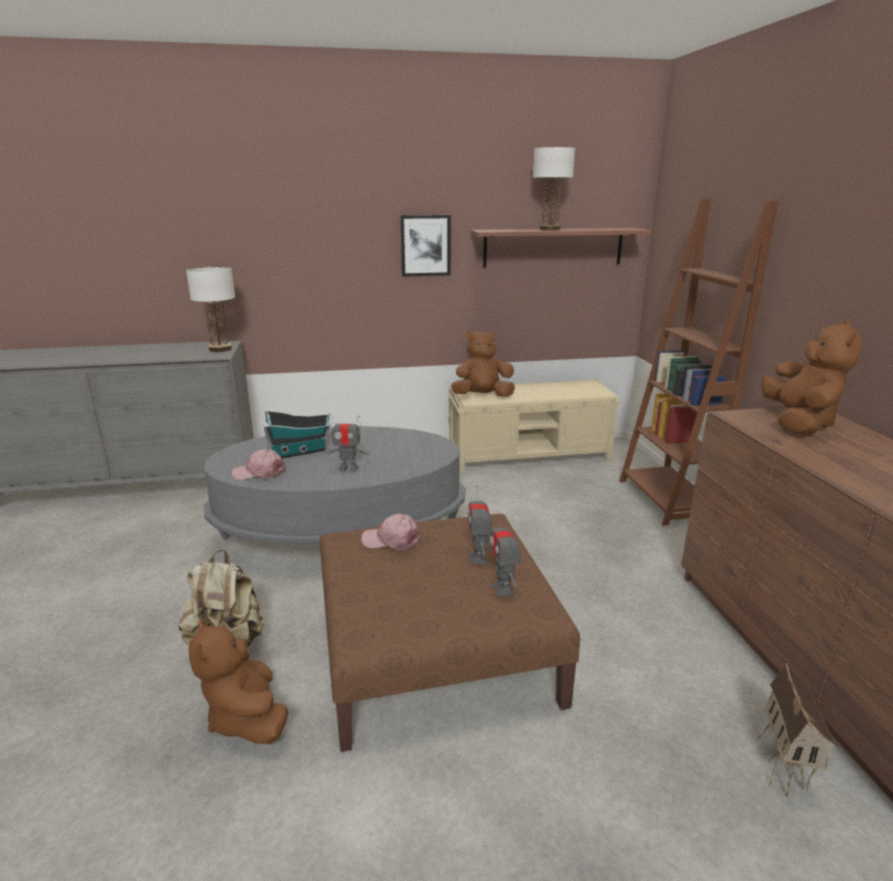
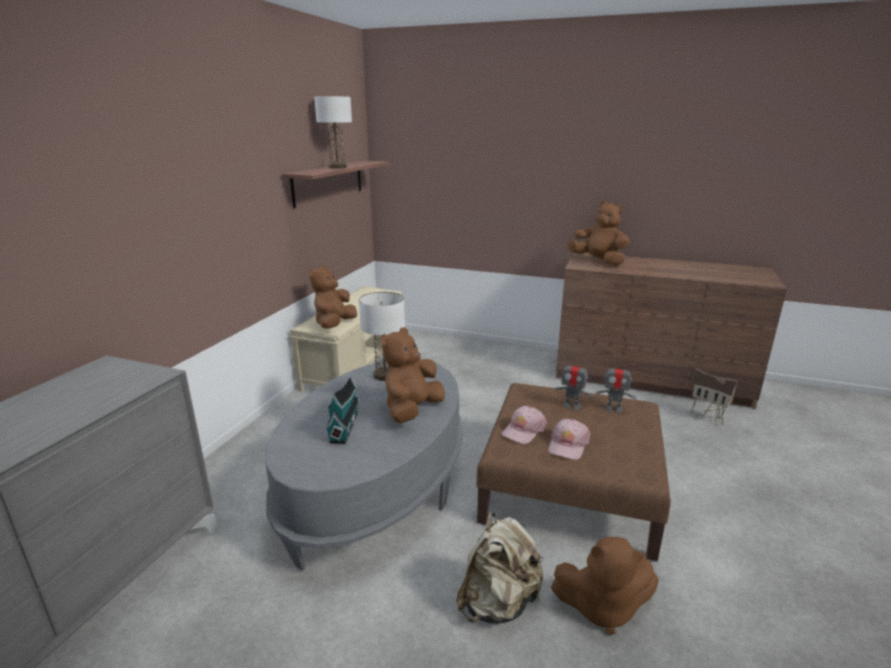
camera: 60 degrees left, 0 degrees up
(220, 349) = (126, 371): table lamp -> table lamp (384, 375)
(259, 472) = (367, 456): pink cap -> pink cap (568, 445)
(348, 468) = (412, 410): toy robot -> brown plush toy
(425, 245) = (254, 194): picture -> none
(666, 499) = (471, 348): brown bookcase -> none

